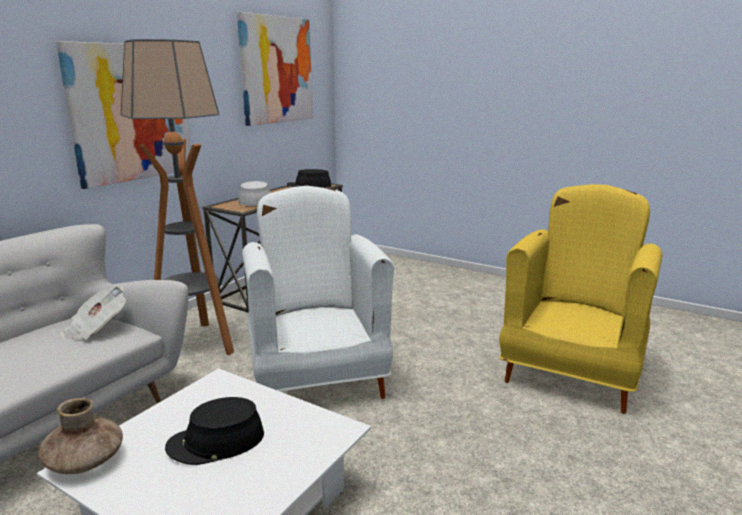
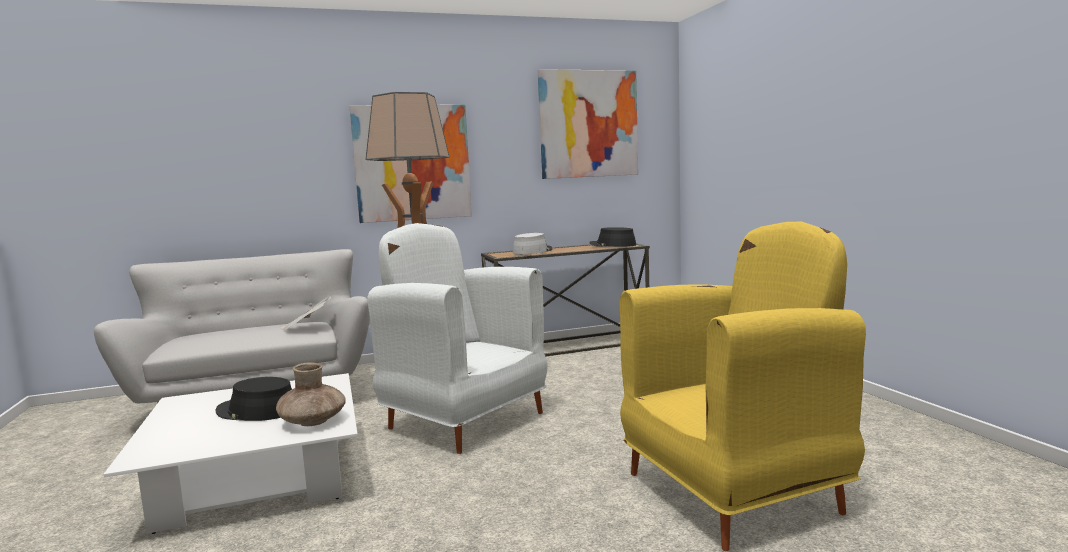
camera: 40 degrees right, 10 degrees down
(85, 461) = (187, 399): brown vase -> brown vase (313, 421)
(318, 379) = (464, 420): white armchair -> white armchair turned 75 degrees counterclockwise

